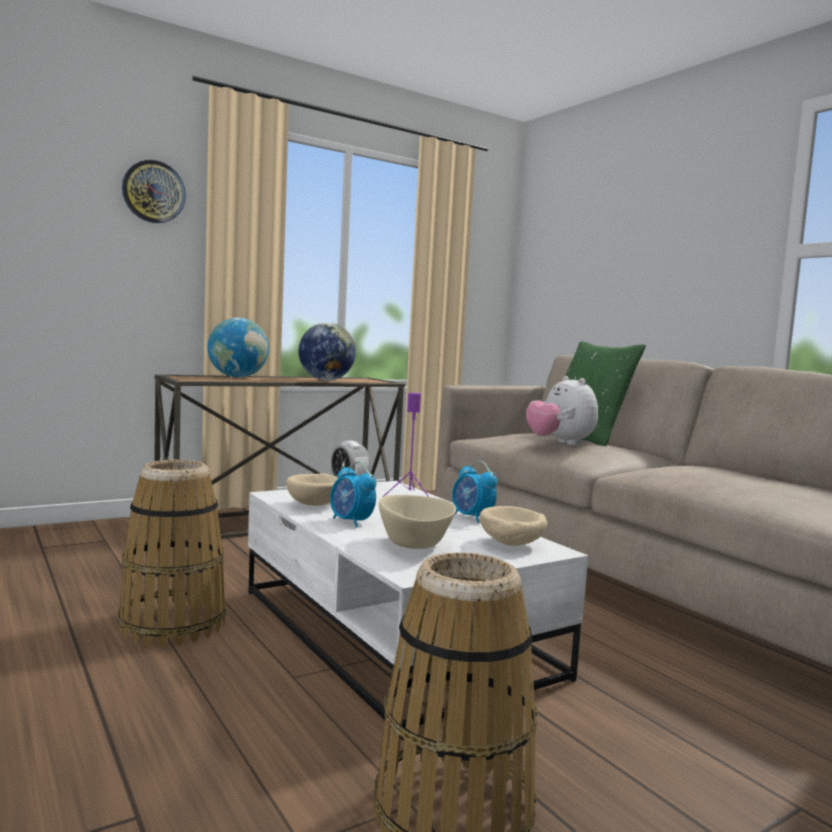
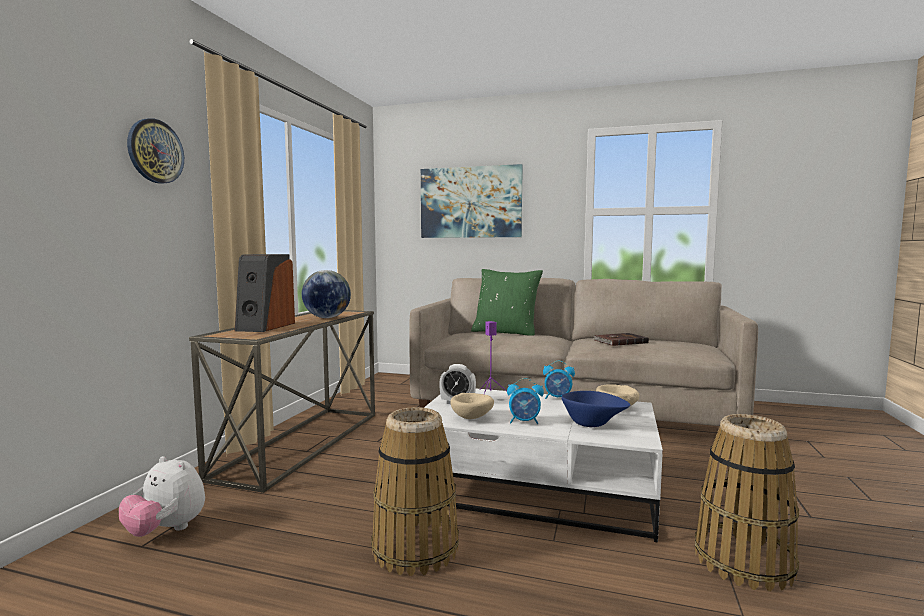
camera: 40 degrees left, 0 degrees up
(238, 377) = (265, 327): globe -> speaker
(415, 546) = (594, 425): beige bowl -> blue bowl
(560, 443) = (517, 338): plush toy -> plush toy (166, 530)
(620, 245) = (470, 202): none -> picture
(713, 472) = (619, 341): none -> brown book

